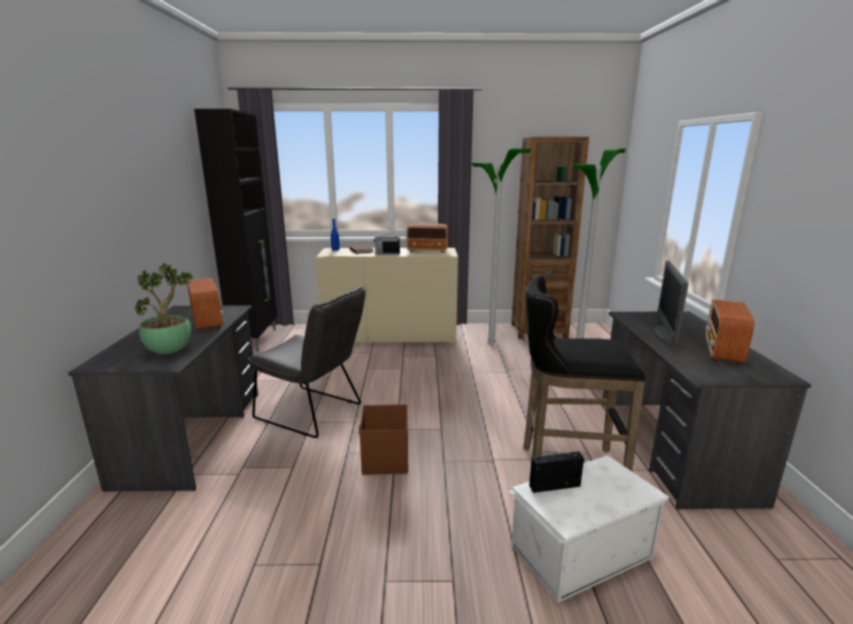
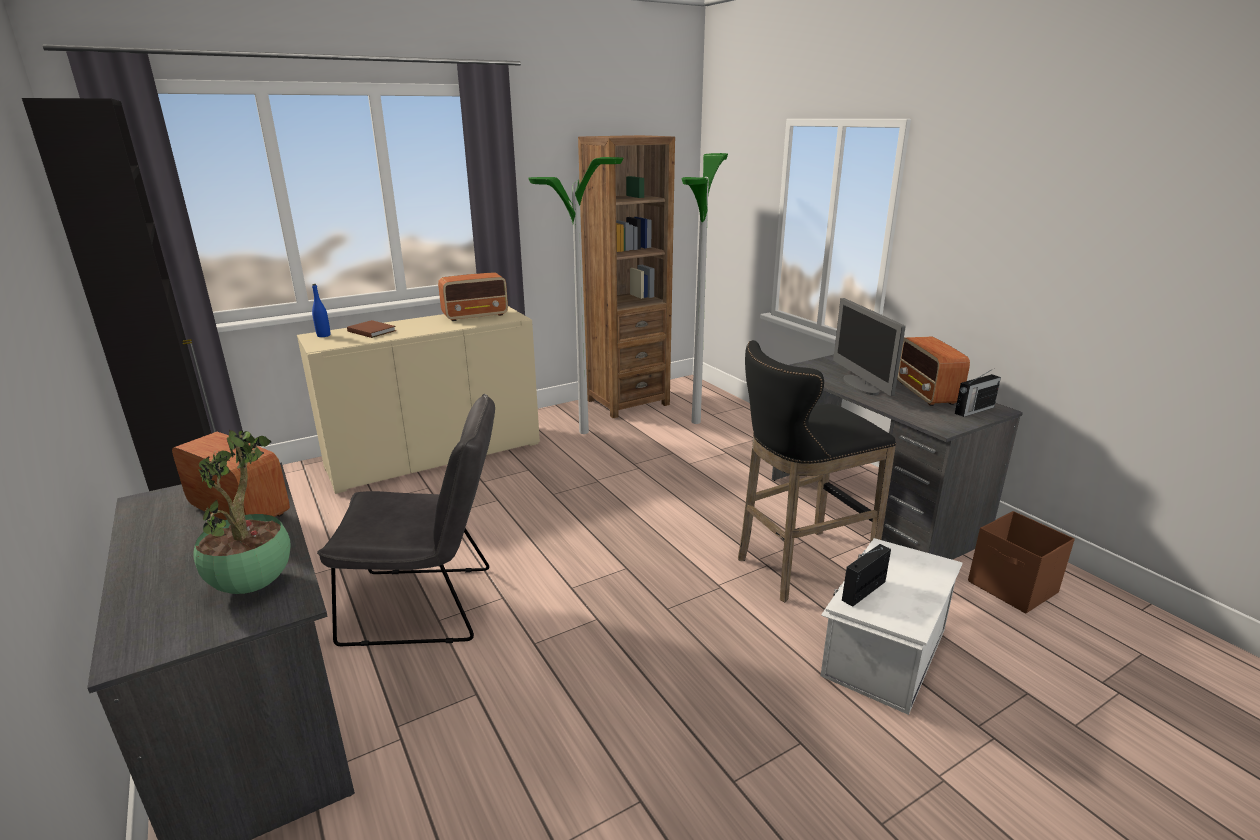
camera: 30 degrees left, 5 degrees up
(385, 460) = (595, 634): brown storage box -> brown storage box (1013, 588)
(387, 254) = (422, 330): radio -> radio (973, 410)

